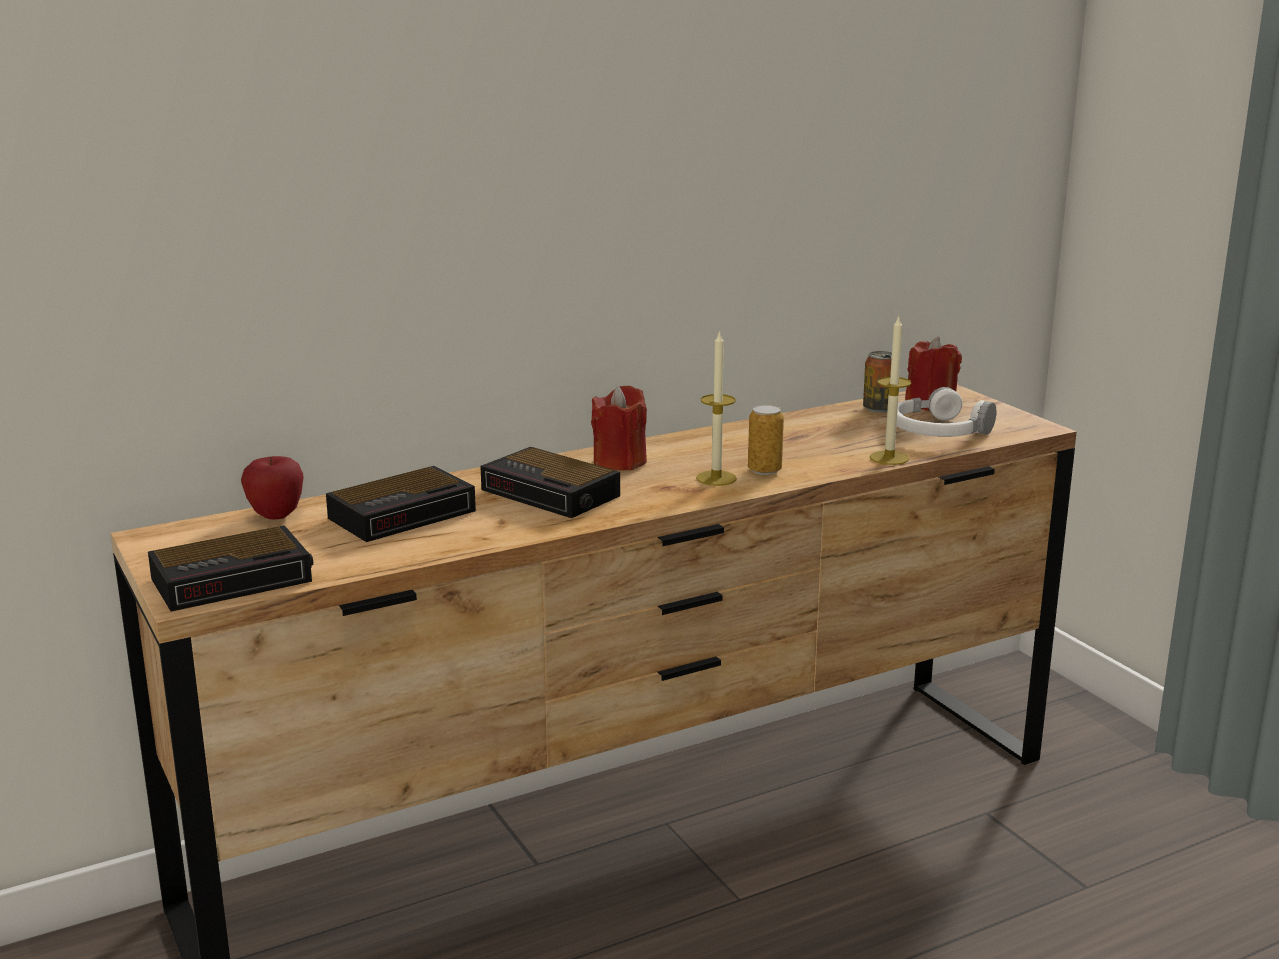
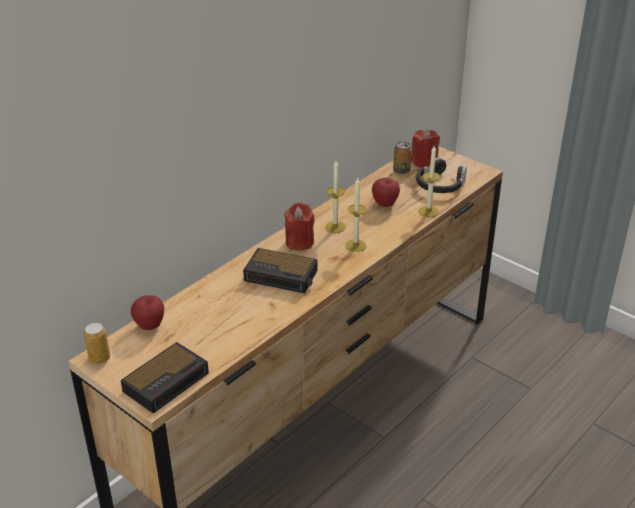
camera: 20 degrees left, 15 degrees up
(405, 514) = (218, 309): alarm clock -> none
(699, 454) = (335, 227): none -> candle
(764, 470) = (375, 234): can -> can (99, 358)
(813, 441) = (385, 204): none -> apple
(939, 431) = (440, 184): white headphones -> black headphones

